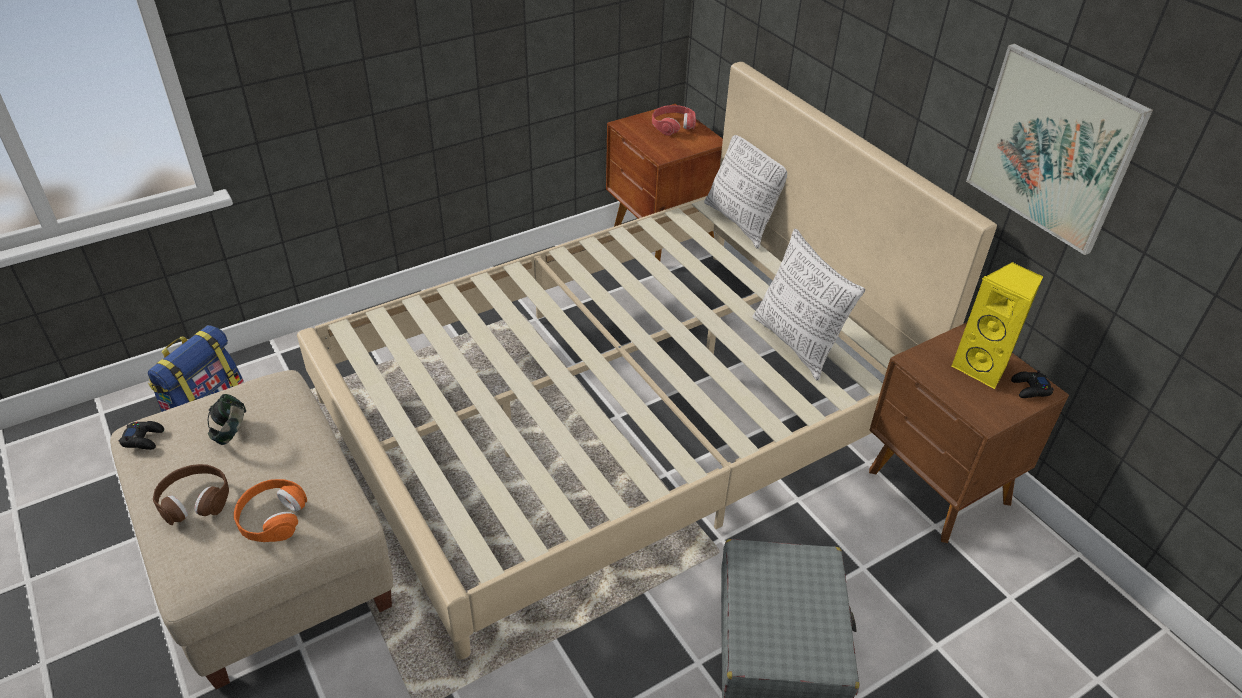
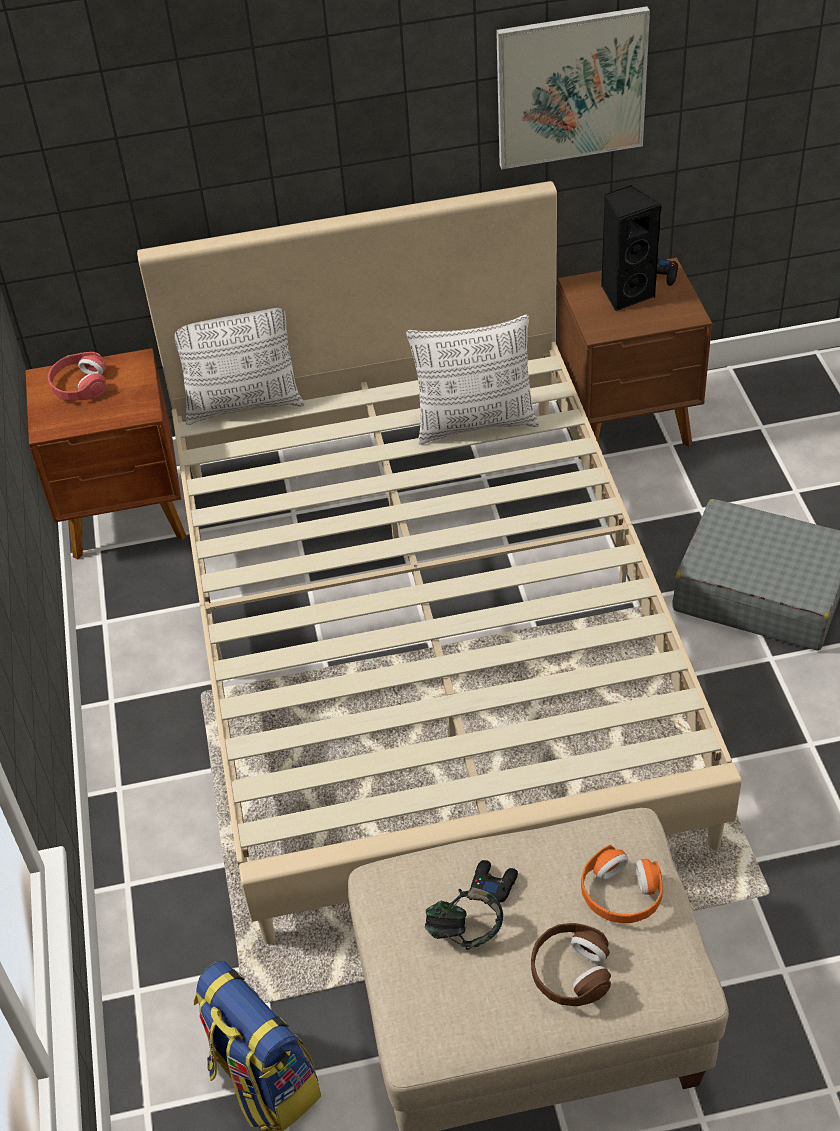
camera: 65 degrees left, 5 degrees up
(143, 439) = (434, 1035): black game controller -> black game controller (493, 883)
(982, 368) = (625, 293): yellow speaker -> black speaker

